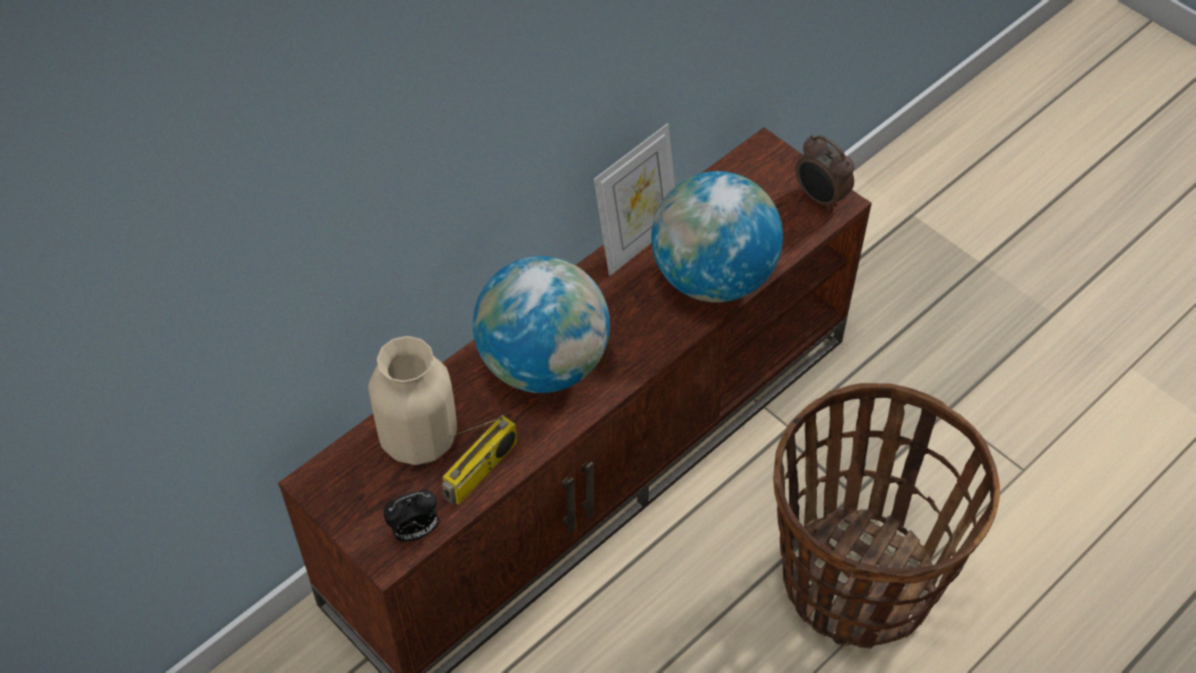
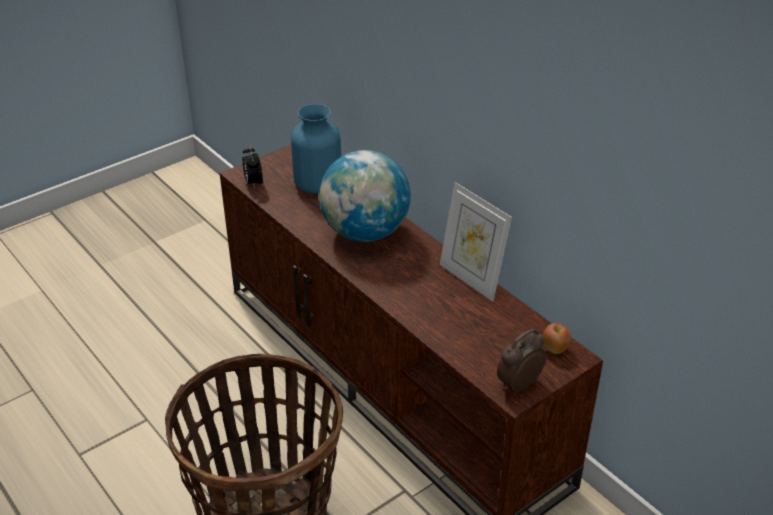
camera: 95 degrees right, 15 degrees down
(418, 438) = (318, 184): beige vase -> blue vase
(481, 471) = (288, 206): radio -> none
(712, 278) = (433, 314): globe -> none
(754, 165) = (555, 348): none -> apple

